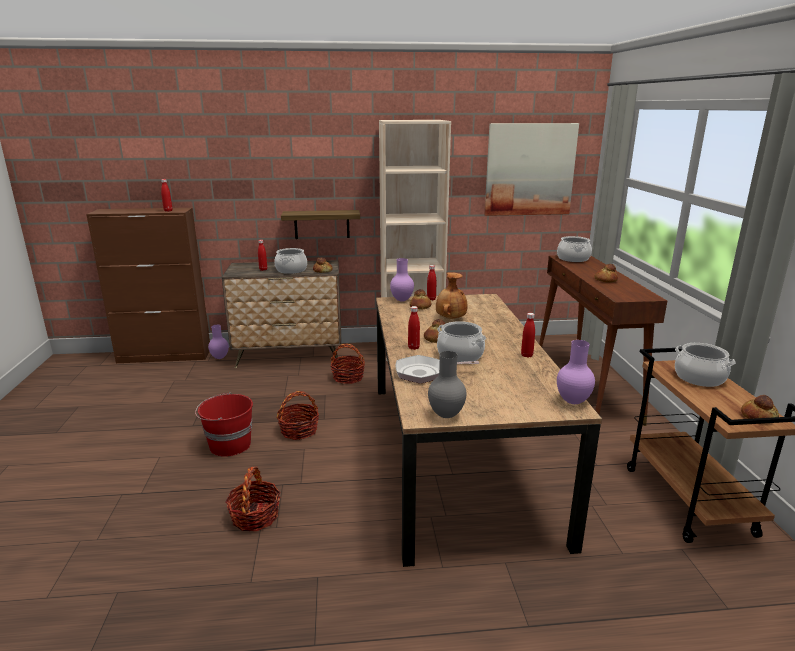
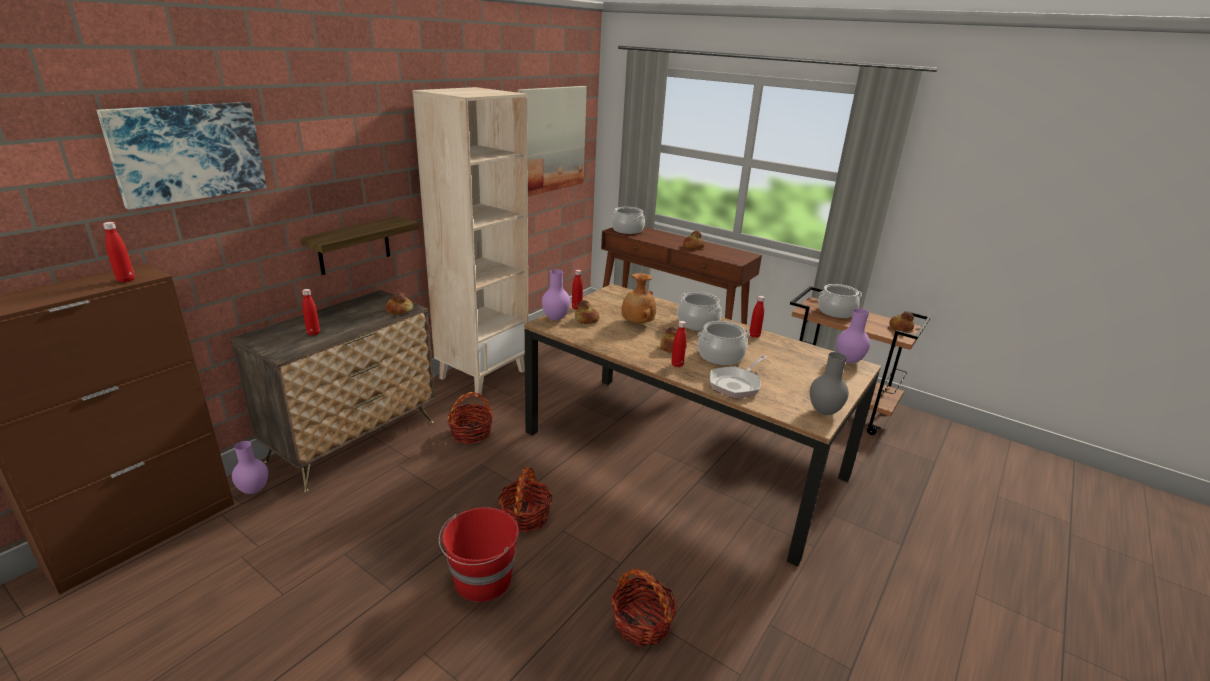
camera: 50 degrees left, 5 degrees up
(221, 149) = (188, 152): none -> picture
(291, 270) = (356, 321): cooking pot -> cooking pot (698, 323)

